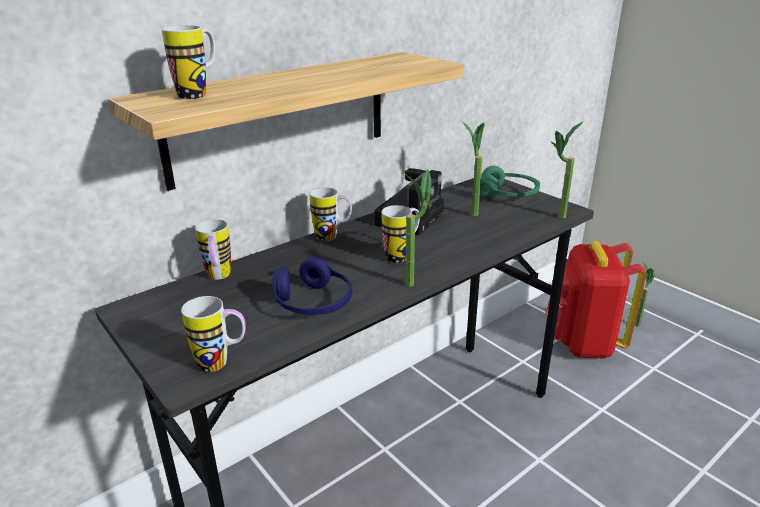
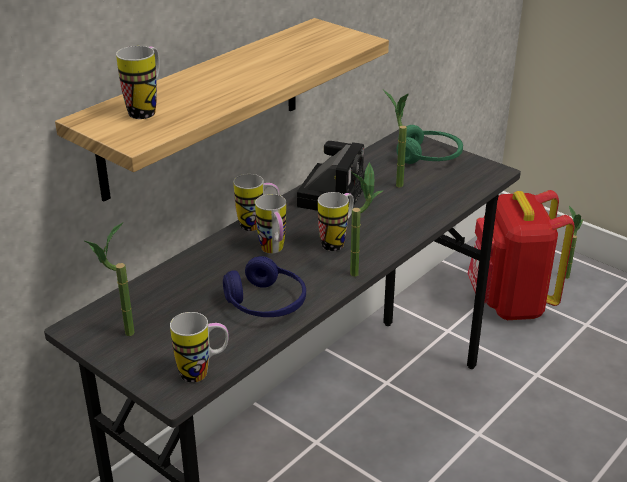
camera: 10 degrees left, 5 degrees up
(218, 278) = (157, 284): mug -> mug (274, 251)
(555, 217) = (483, 182): potted plant -> potted plant (119, 335)

